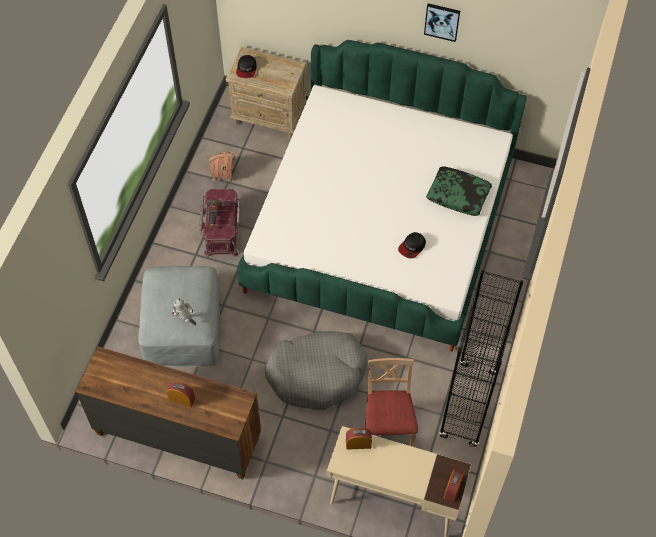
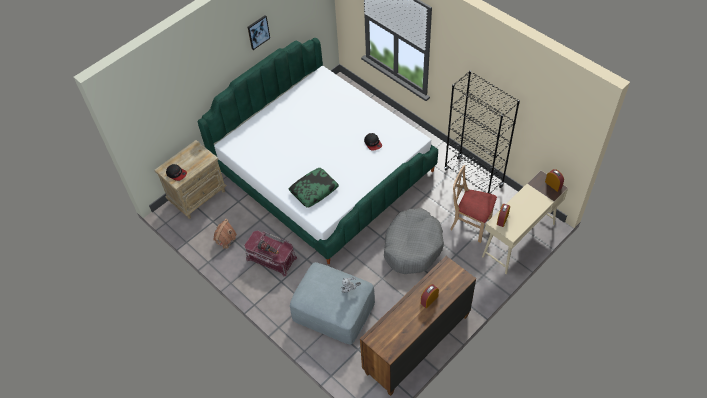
camera: 60 degrees left, 5 degrees down
(458, 195) = (349, 106): pillow -> pillow (314, 190)

